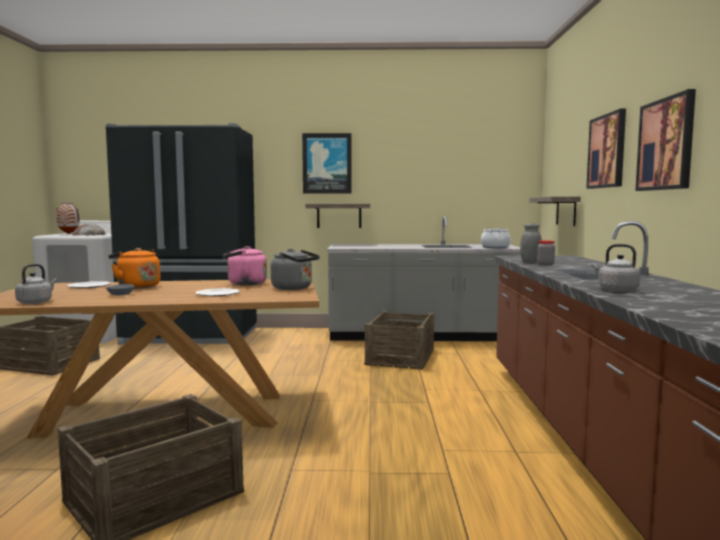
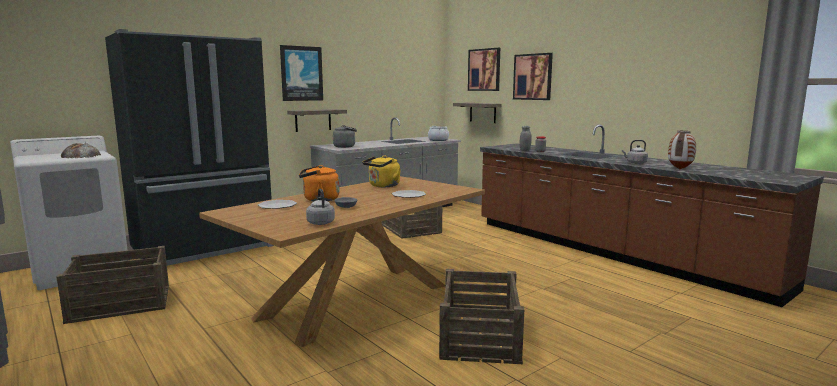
camera: 40 degrees left, 5 degrees up
(69, 234) = (41, 156): vase -> vase (679, 169)
(244, 284) = (383, 186): pink kettle -> yellow kettle
(294, 288) = (431, 184): grey kettle -> grey kettle (346, 146)
(666, 144) = (594, 79): picture -> picture (484, 70)

